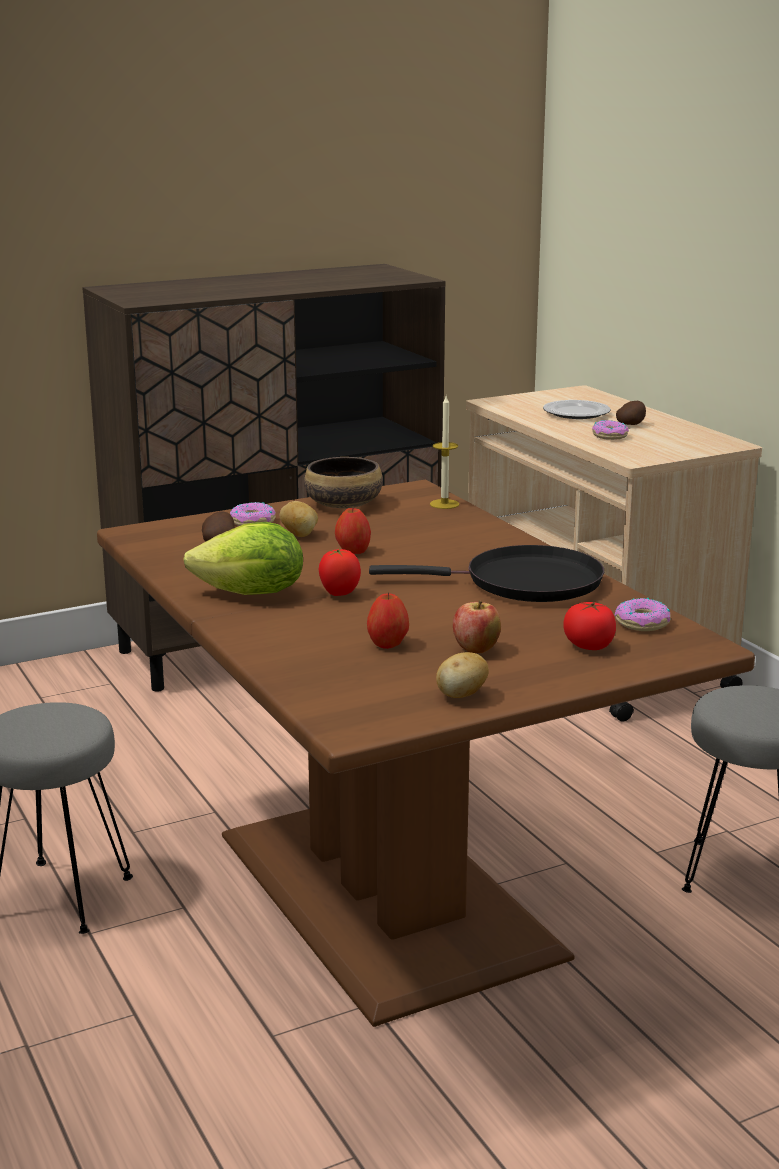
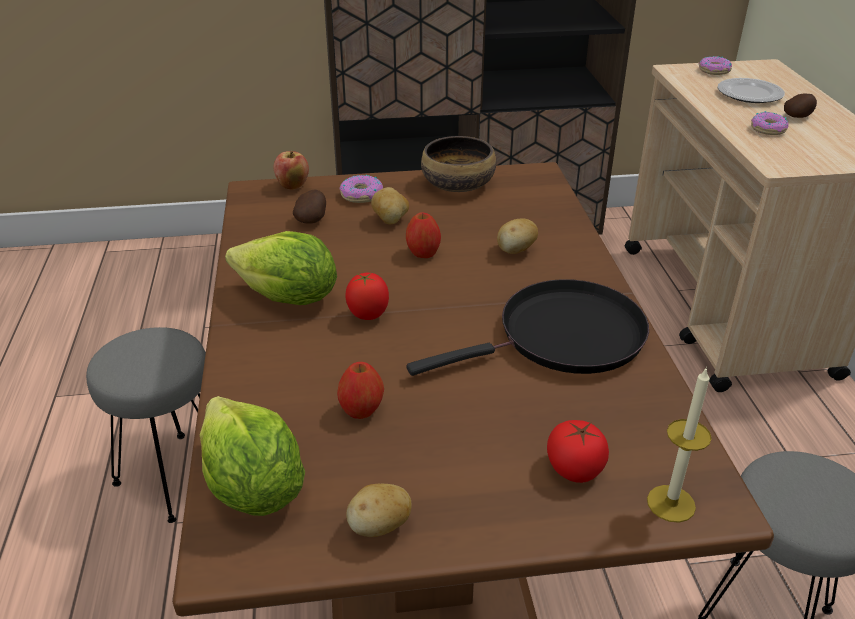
camera: 20 degrees right, 15 degrees up
(336, 695) = (252, 488): none -> lettuce
(439, 539) = (515, 251): none -> potato
(444, 504) = (551, 200): candle -> candle (671, 503)
(476, 650) = (446, 443): apple -> apple (292, 186)
(524, 583) = (563, 337): black frying pan -> black frying pan turned 45 degrees counterclockwise
(643, 623) = (659, 440): donut -> donut (714, 71)

